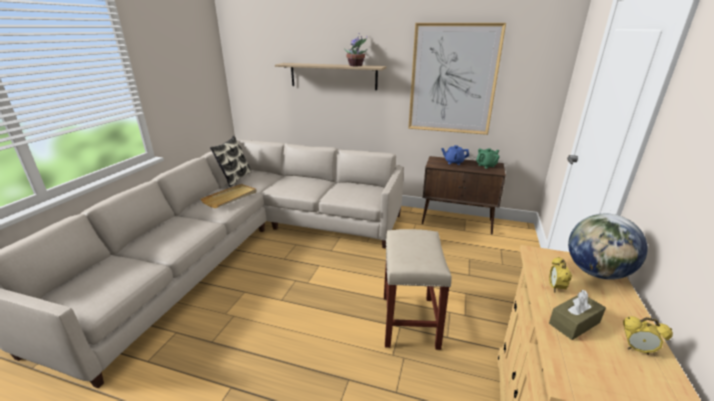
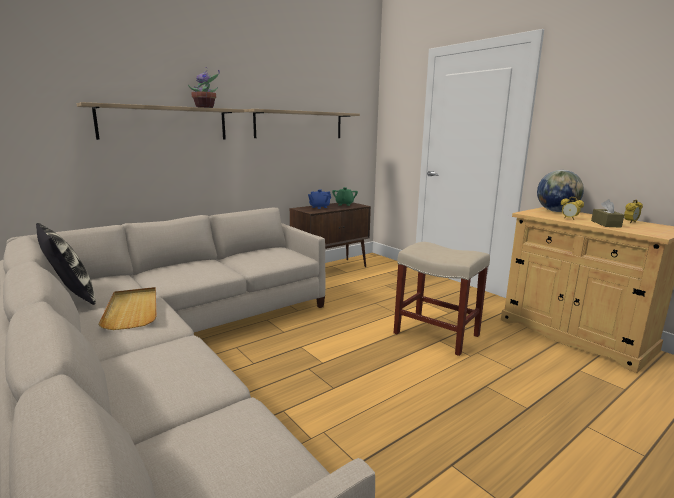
camera: 55 degrees left, 10 degrees down
(452, 80) = (299, 125): picture -> shelf

